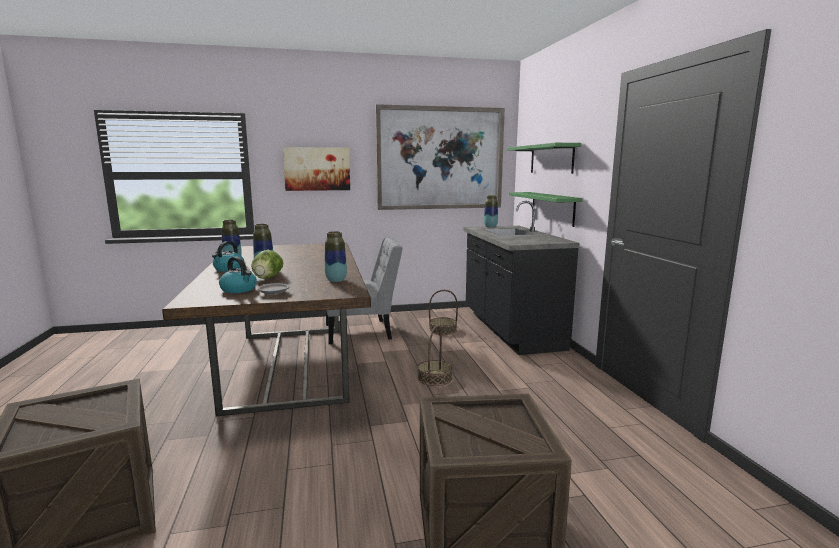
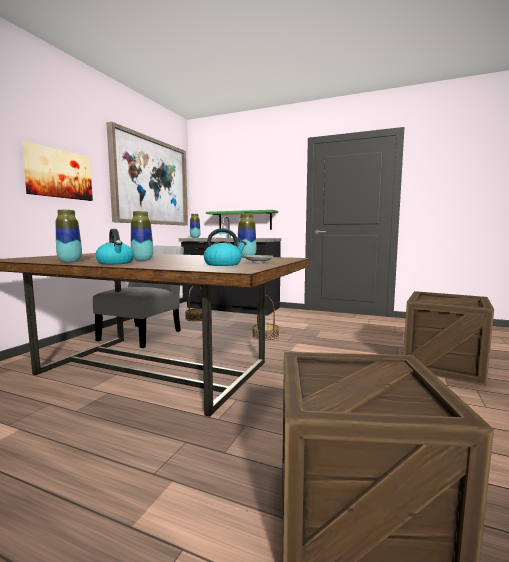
camera: 55 degrees left, 5 degrees down
(267, 278) = (195, 261): lettuce -> none
(551, 159) = (239, 188): green shelf -> none

